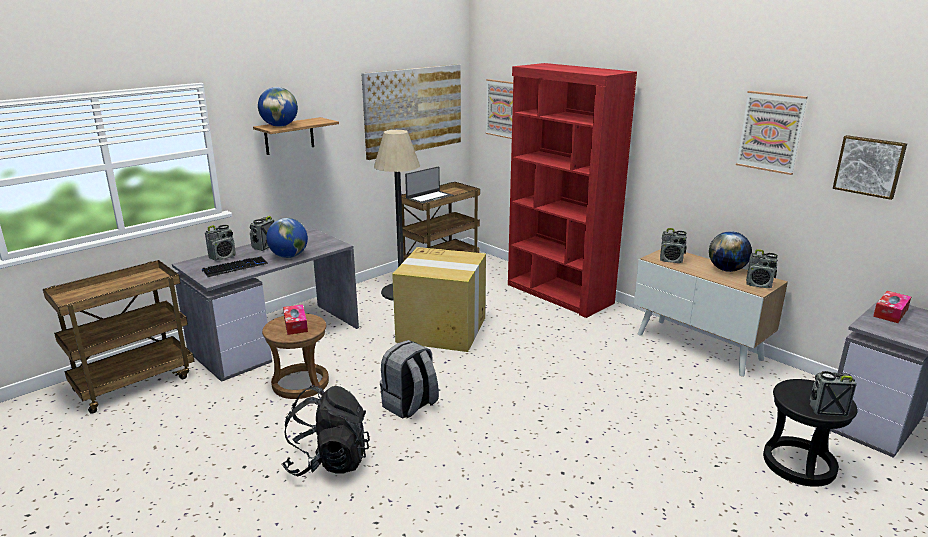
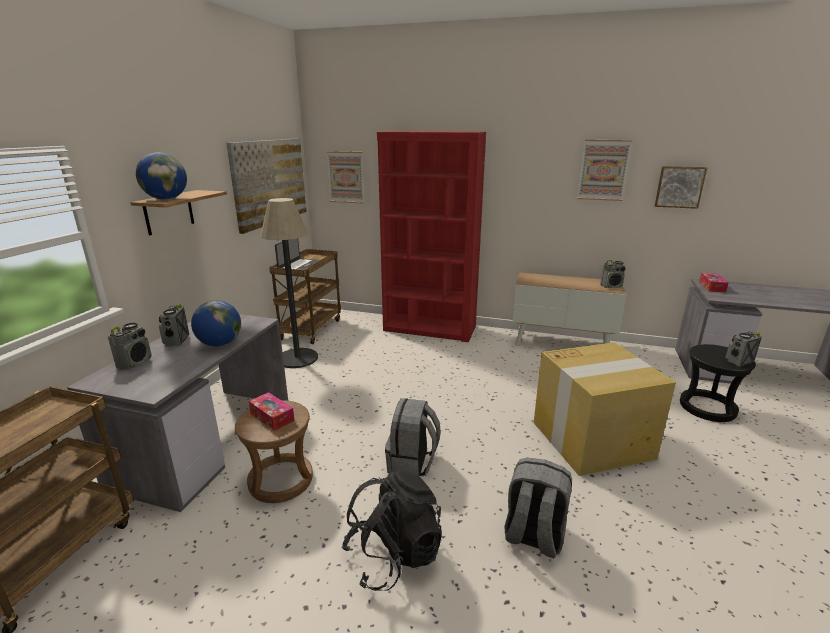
camera: 30 degrees left, 0 degrees up
(235, 267) = (166, 371): keyboard -> none
(443, 330) = (369, 382): cardboard box -> cardboard box (593, 439)
(448, 493) = (533, 536): none -> grey backpack
(671, 260) = (537, 281): radio -> none
(727, 270) = (579, 280): globe -> none

